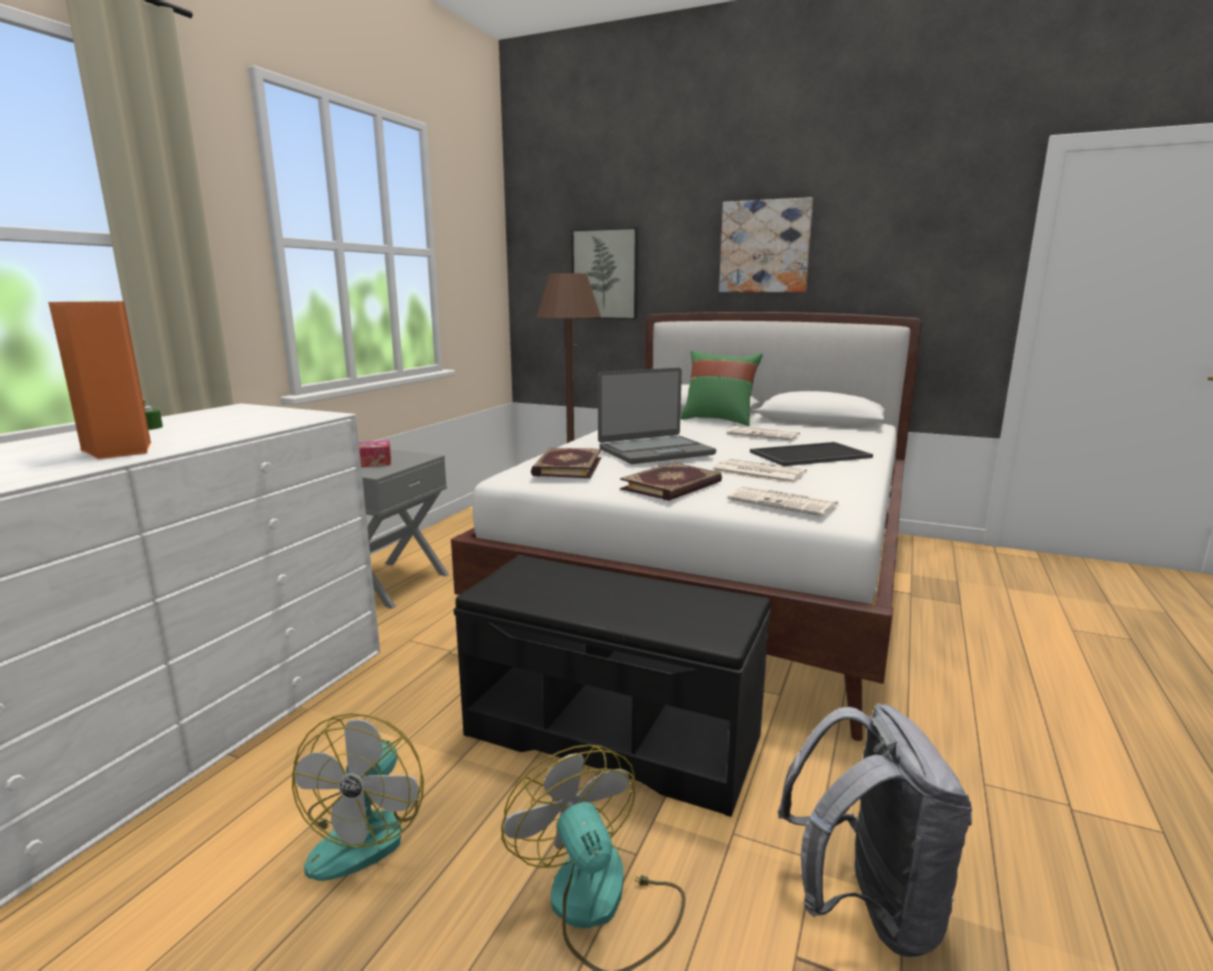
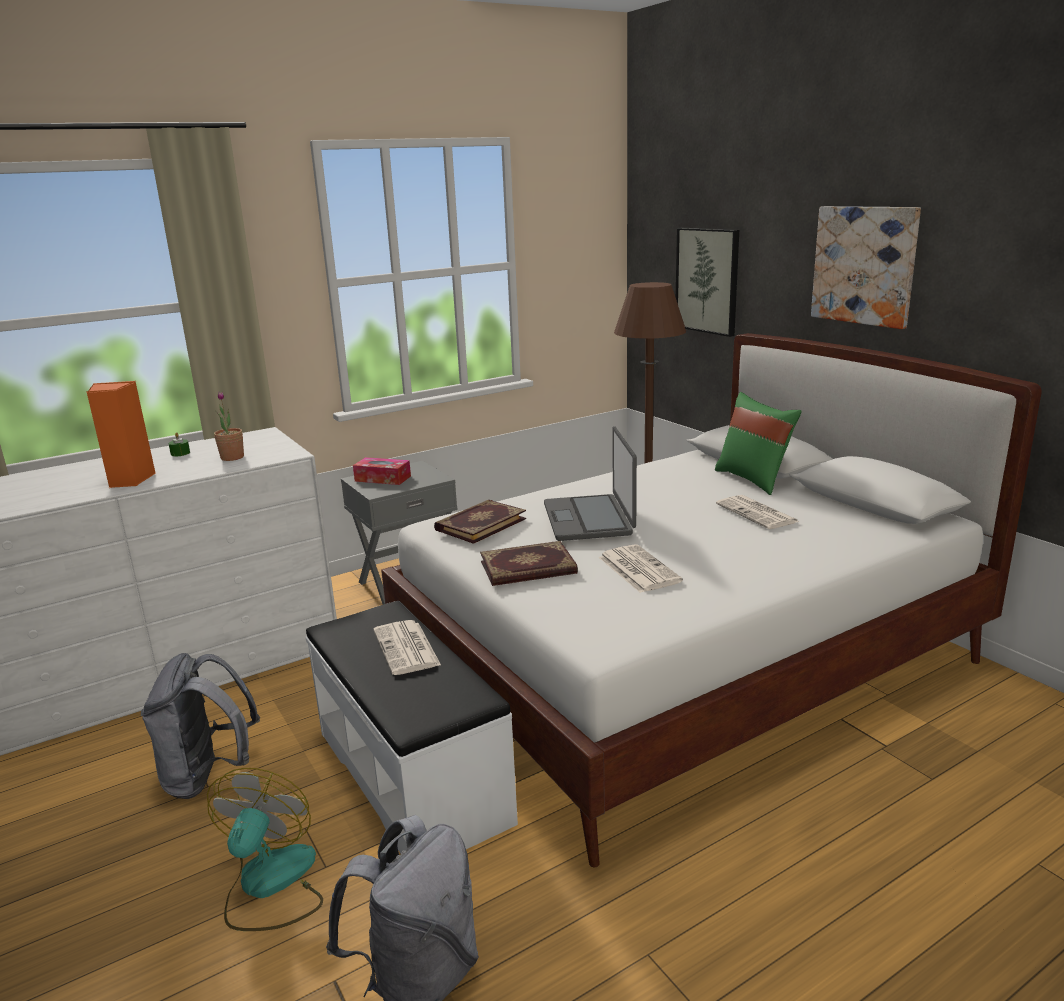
camera: 35 degrees right, 5 degrees up
(243, 423) = (232, 457): none -> potted plant
(367, 830) = (208, 776): fan -> grey backpack
(612, 734) = (413, 775): black bench -> white bench
(655, 451) = (589, 519): laptop -> laptop turned 75 degrees clockwise
(784, 503) = (581, 615): newspaper -> newspaper (407, 648)
(810, 455) = (742, 556): tray -> none

